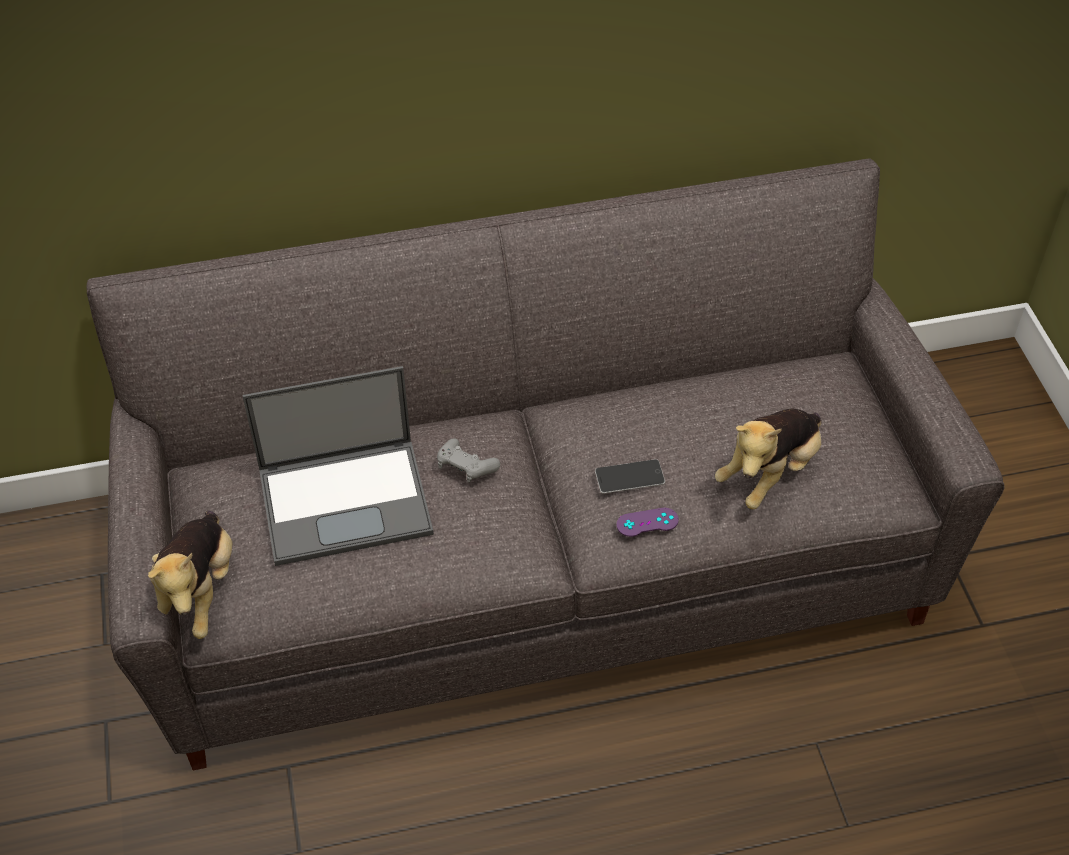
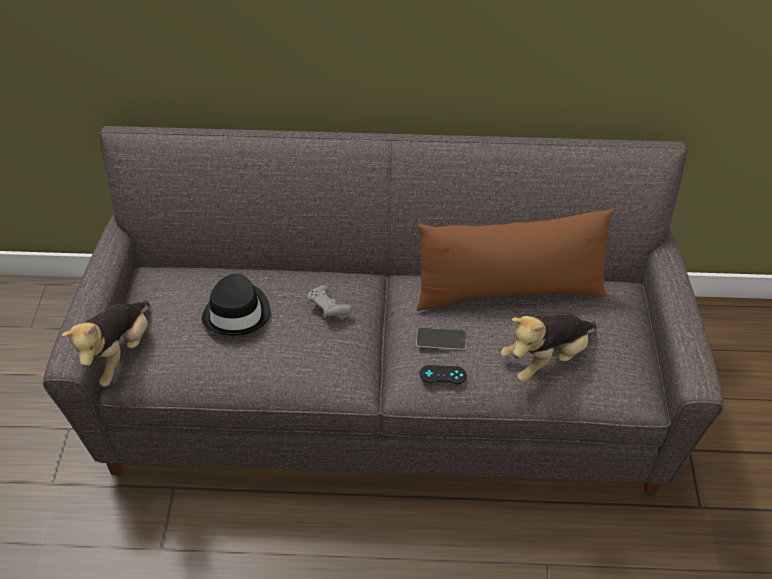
camera: 15 degrees right, 0 degrees up
(347, 500) = (238, 312): laptop -> black hat
(647, 522) = (443, 375): purple game controller -> black game controller
(694, 395) = (509, 290): none -> brown pillow

